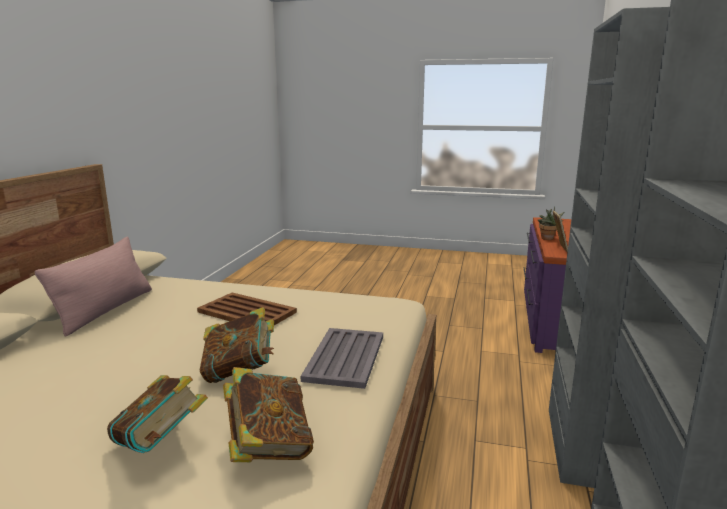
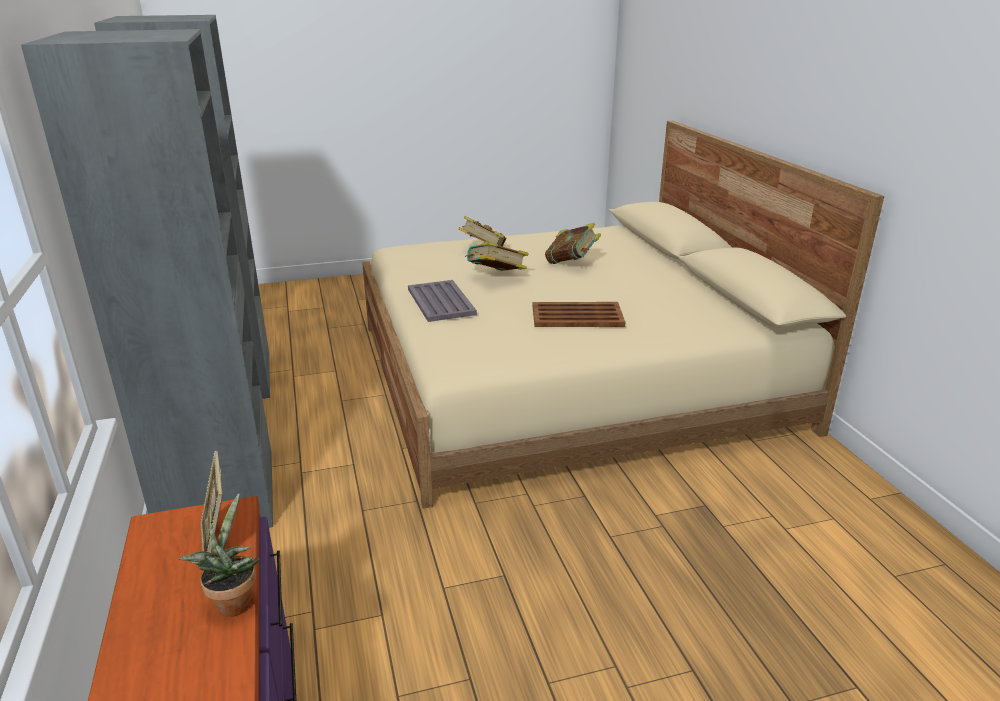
camera: 150 degrees right, 10 degrees up
(105, 310) = (692, 291): pink pillow -> none
(268, 447) = (430, 258): book -> book (571, 263)

